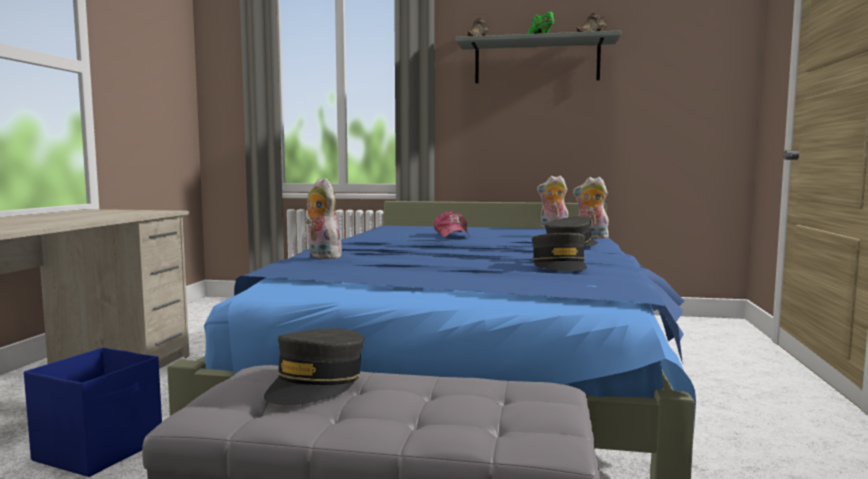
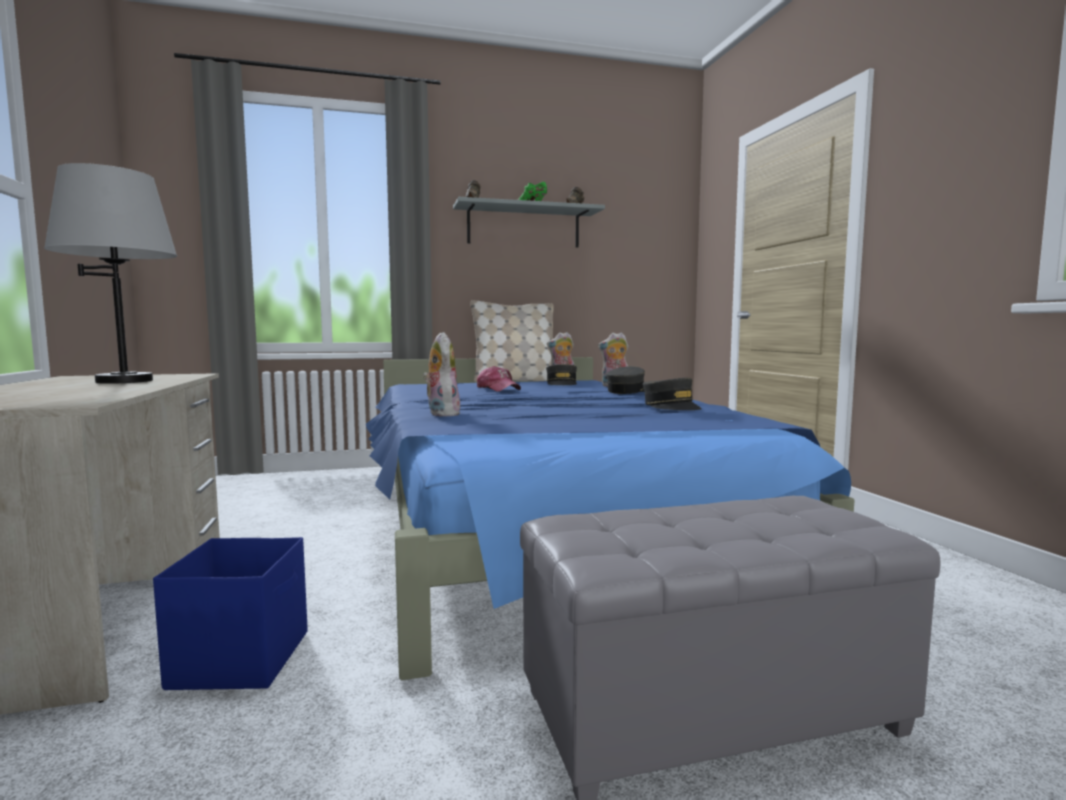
camera: 25 degrees left, 0 degrees up
(98, 215) = (125, 381): none -> grey table lamp
(316, 383) = (638, 522): grey cap -> grey cap (562, 384)
(321, 257) = (441, 414): plush toy -> plush toy turned 45 degrees clockwise
(514, 227) = (515, 381): none -> beige pillow

